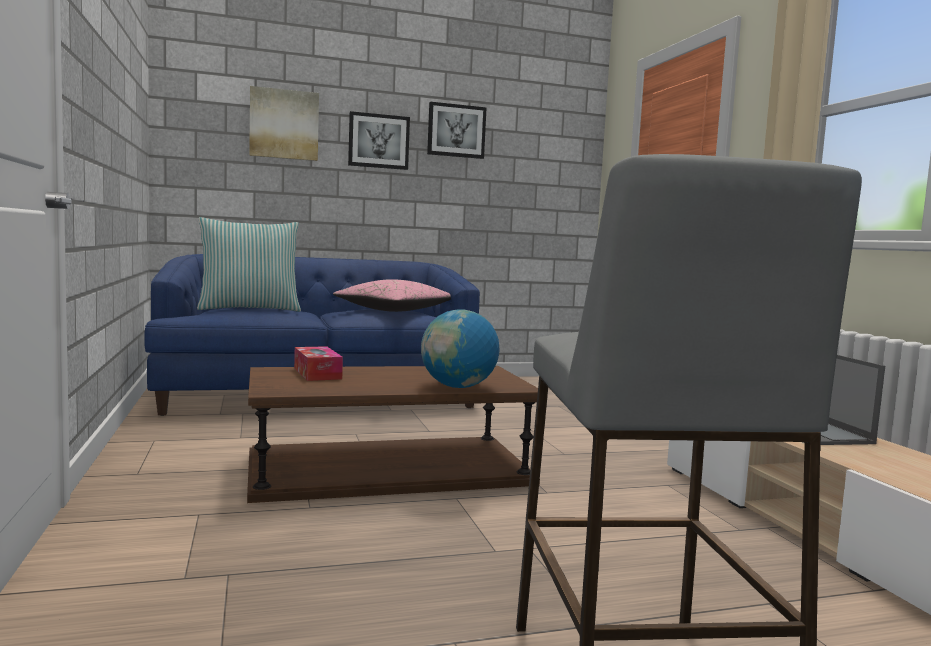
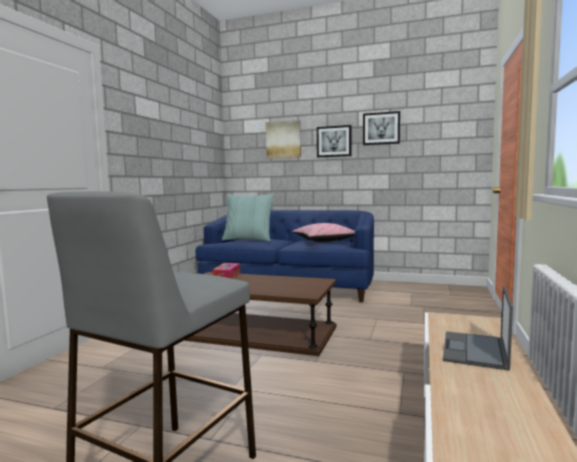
camera: 35 degrees right, 0 degrees up
(458, 387) = (275, 291): globe -> none

